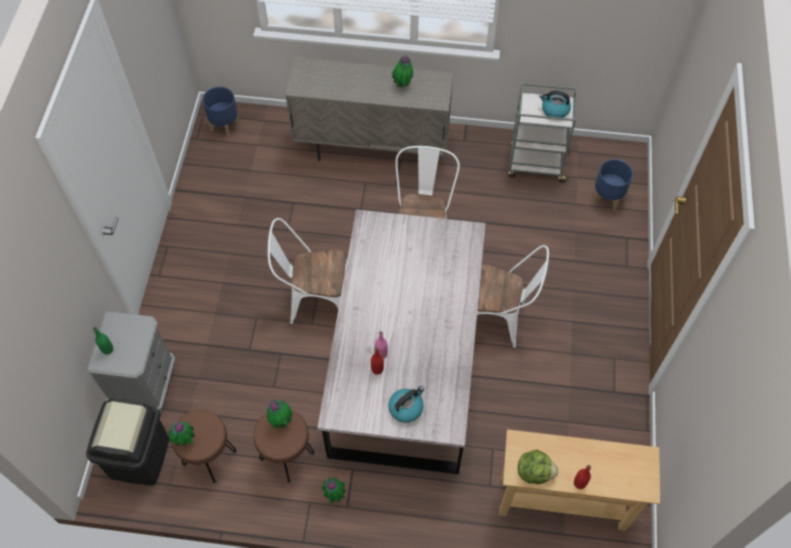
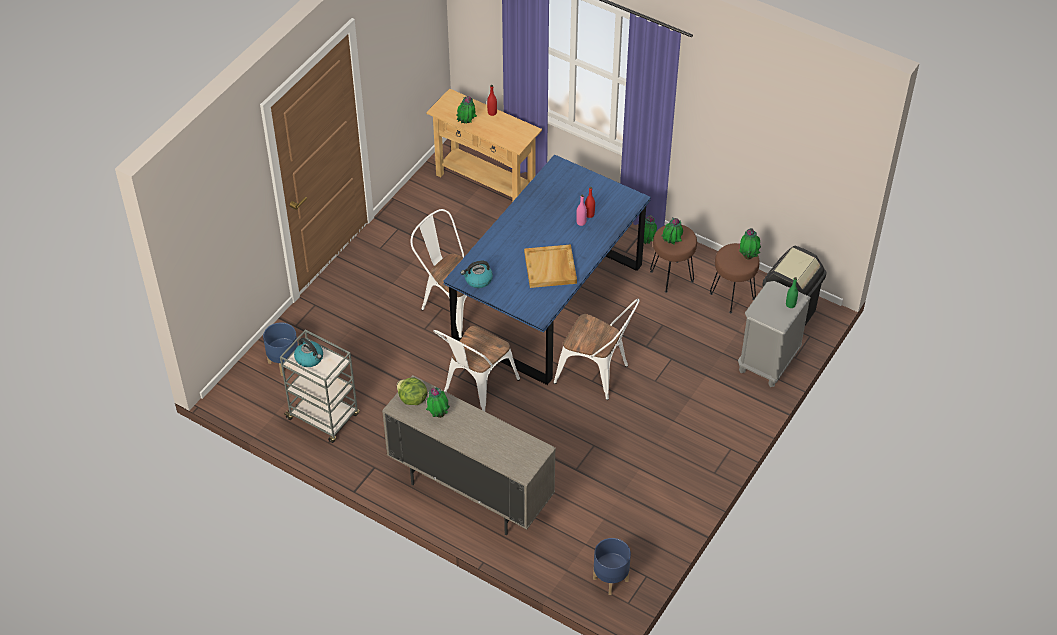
camera: 155 degrees left, 10 degrees down
(384, 280) = (551, 268): none -> beige tray
(404, 366) = (549, 301): grey dining table -> blue dining table
(406, 407) = (581, 186): kettle -> kettle (478, 280)
(534, 472) = (517, 127): lettuce -> lettuce (412, 399)
(599, 450) = (466, 123): none -> potted plant

